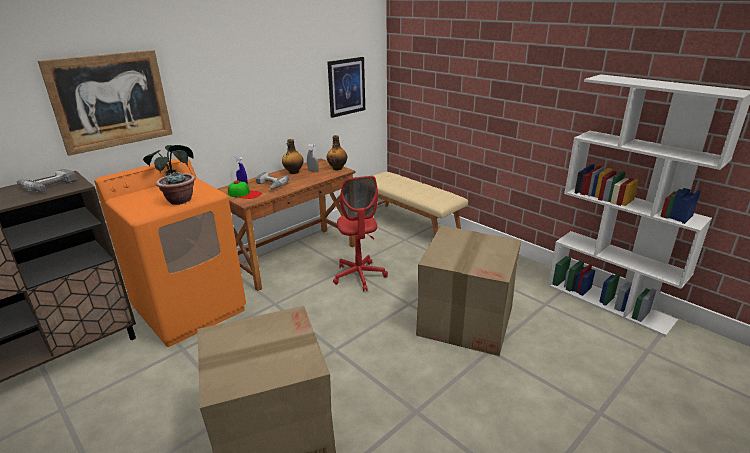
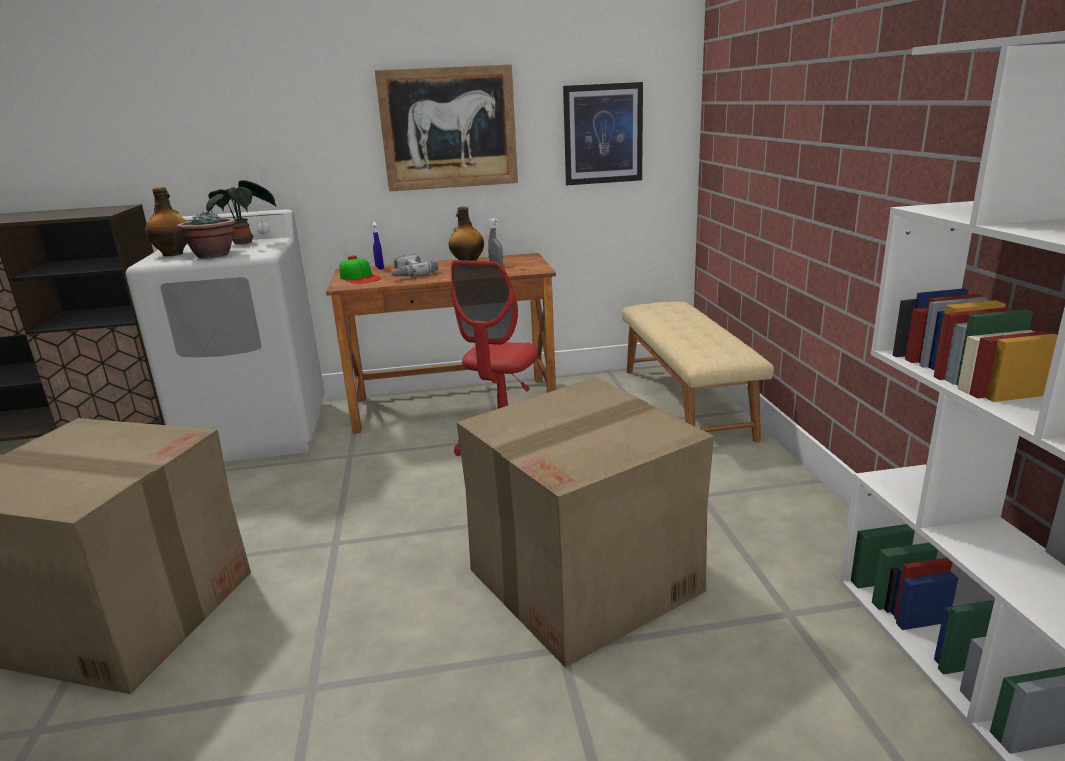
camera: 35 degrees right, 5 degrees down
(47, 185) = (84, 211): power drill -> none
(111, 101) = (195, 116): picture -> picture (449, 128)
(190, 309) = (258, 432): orange washing machine -> white washing machine
(337, 168) = (535, 266): bottle -> bottle (174, 254)

